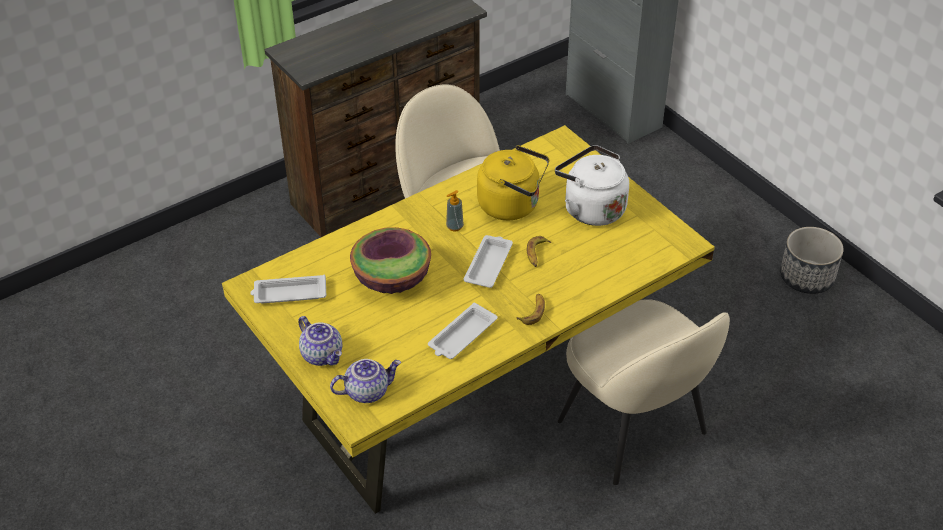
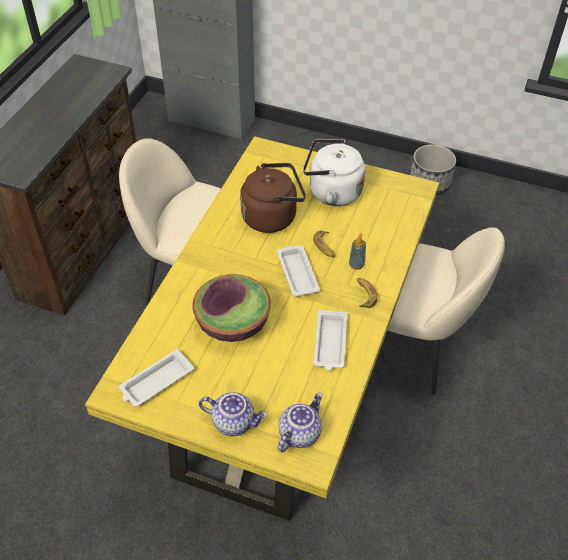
camera: 35 degrees left, 5 degrees up
(454, 226) = (243, 254): soap dispenser -> soap dispenser (356, 265)
(512, 205) = (272, 216): yellow kettle -> brown kettle

